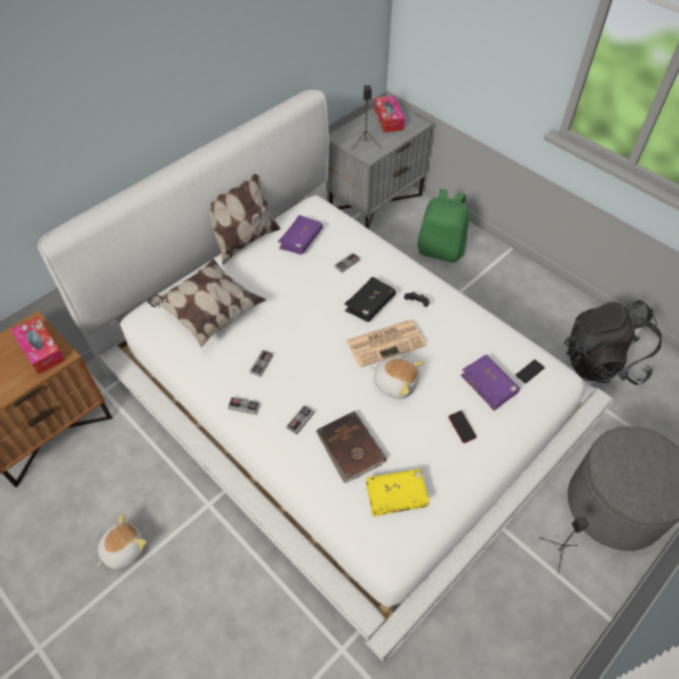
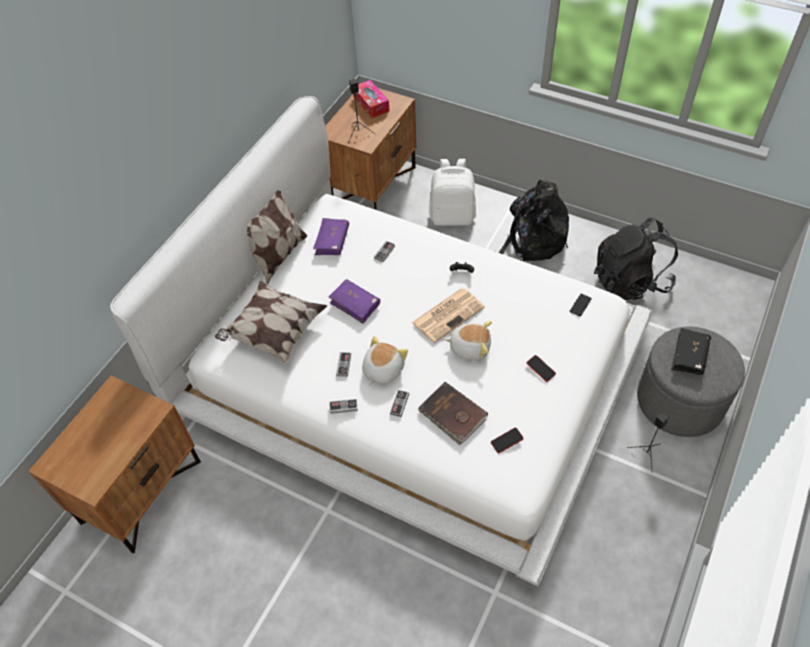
camera: 15 degrees left, 0 degrees up
(41, 350) = (133, 411): tissue box -> none
(123, 549) = (264, 574): plush toy -> plush toy (382, 370)
(370, 304) = (420, 284): black book -> black book (689, 356)
(375, 202) = (373, 185): grey nightstand -> brown nightstand
(396, 495) = (506, 441): yellow book -> phone
(441, 250) = (452, 216): green backpack -> white backpack
(489, 385) = (550, 327): purple book -> purple book (355, 304)
(512, 295) = (532, 241): none -> black backpack

